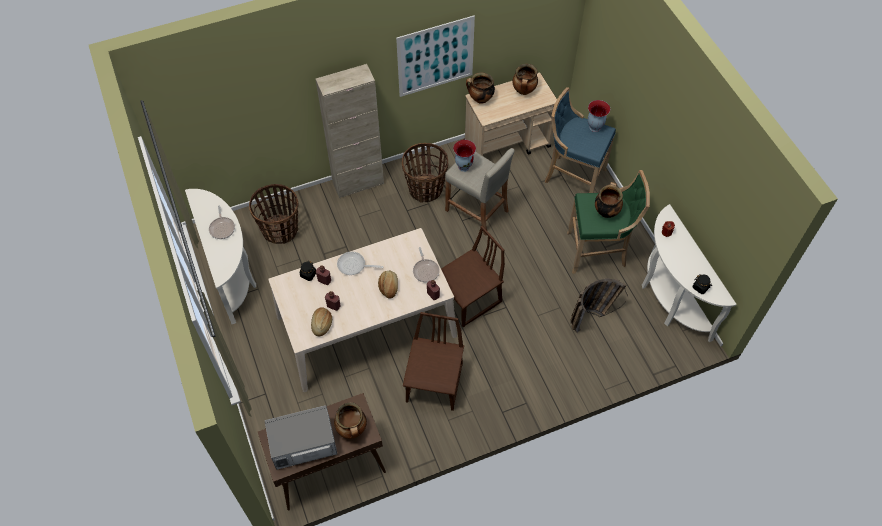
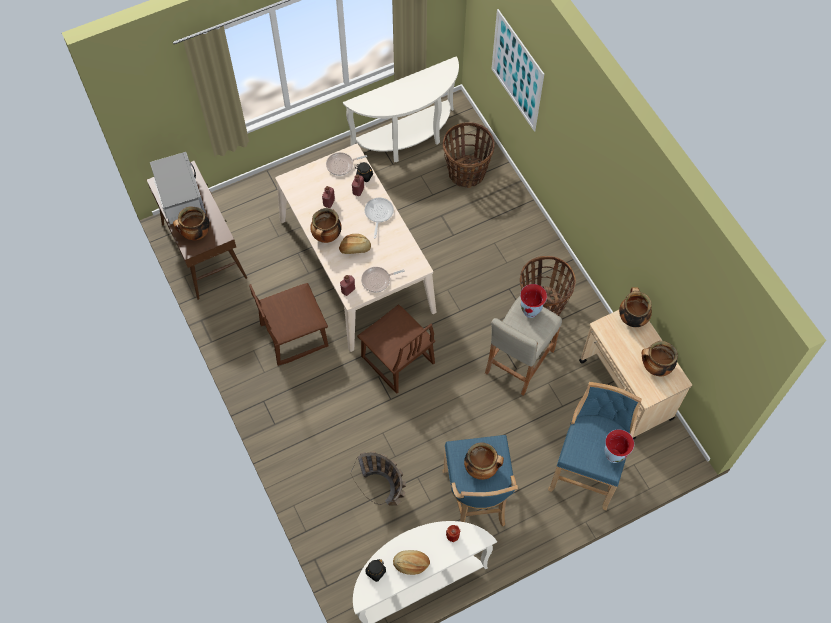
camera: 85 degrees right, 5 degrees up
(222, 228) = (412, 95): frying pan -> frying pan (342, 165)
(321, 324) = (307, 195): bread -> bread (411, 564)
(358, 183) = (540, 236): beige cabinet -> none
(372, 309) = (327, 237): none -> cooking pot
(435, 56) = (633, 232): picture -> picture (517, 71)
(435, 383) = (294, 335): brown chair -> brown chair turned 150 degrees clockwise
(598, 251) = (477, 499): green stool -> blue stool

